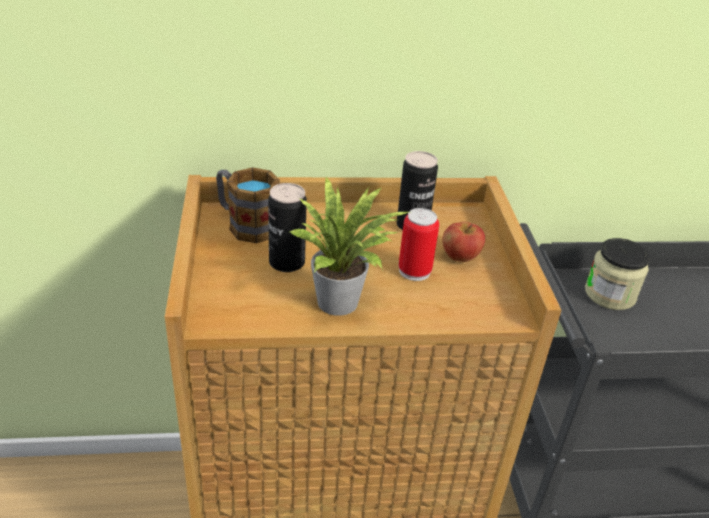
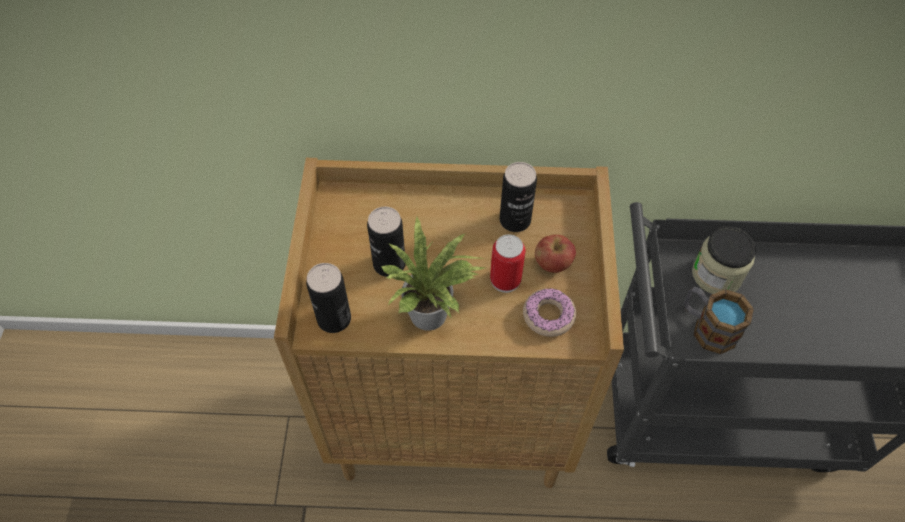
camera: 10 degrees right, 20 degrees up
(231, 310) = (334, 319): none -> can
(246, 224) = (357, 213): mug -> mug (707, 327)
(468, 298) = (548, 316): none -> donut

